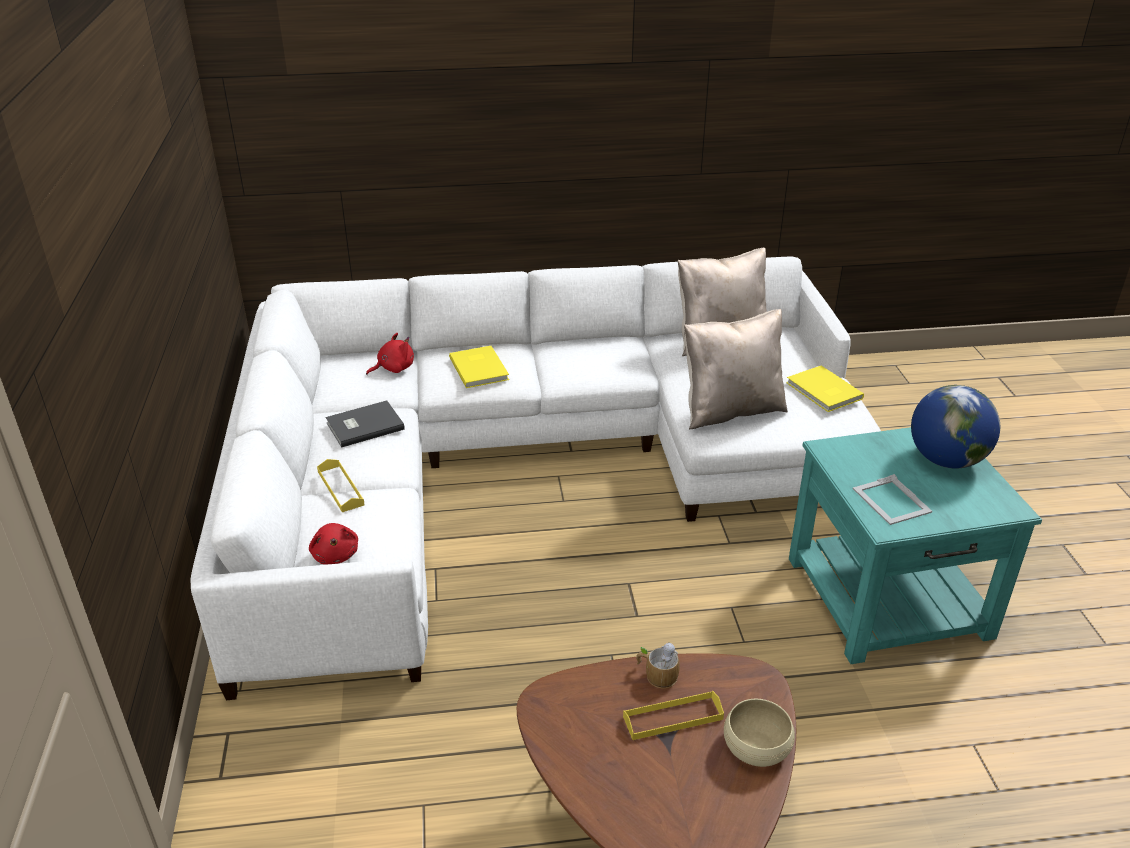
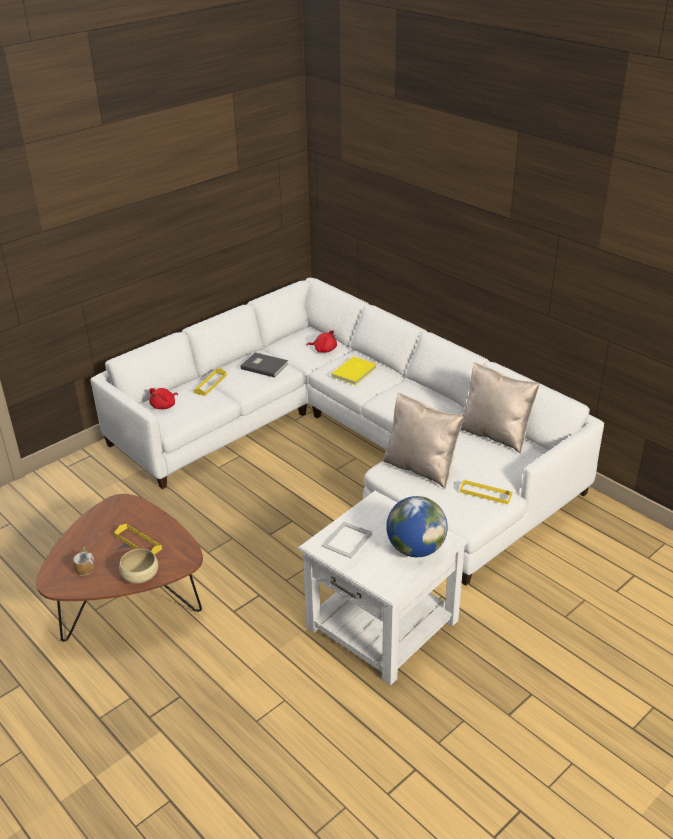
camera: 55 degrees right, 0 degrees up
(656, 674) = (163, 526): mug -> mug (85, 567)
(823, 391) = (485, 493): yellow book -> yellow tray
(888, 597) = (382, 625): turquoise side table -> white side table

